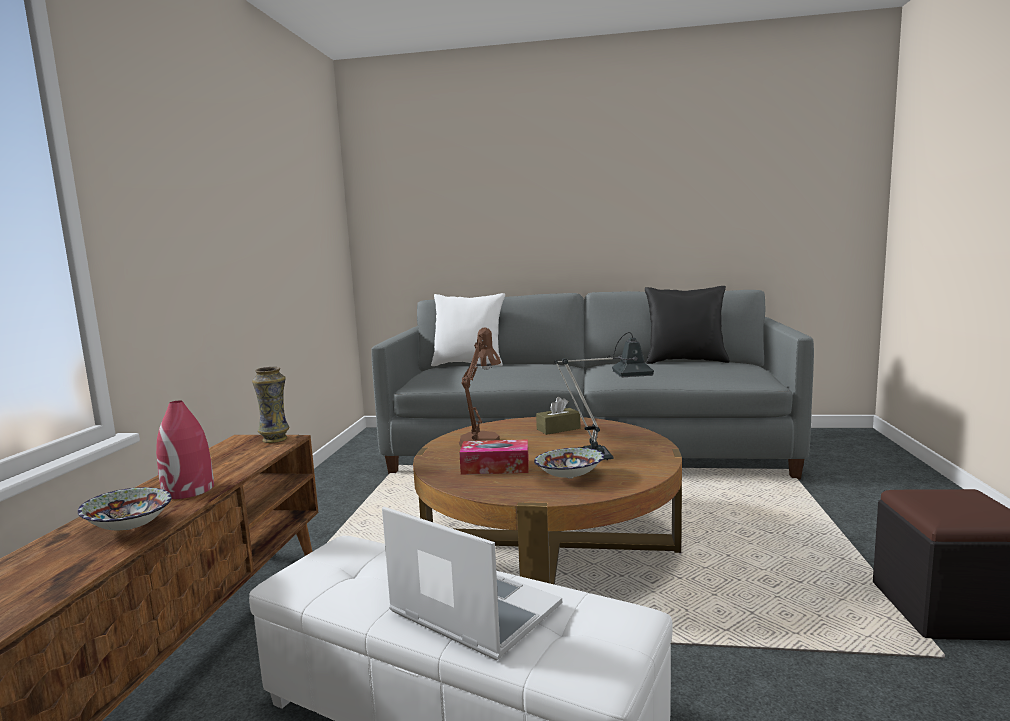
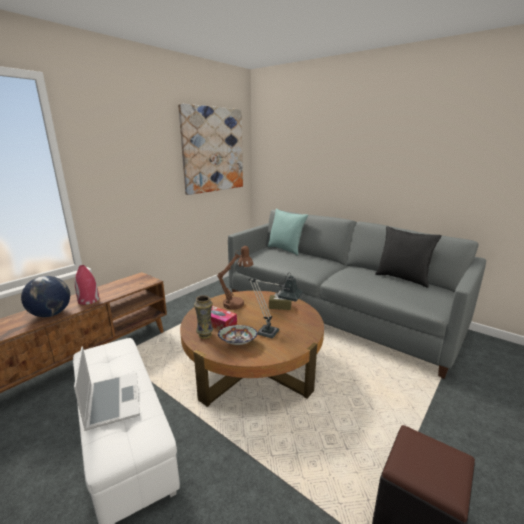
camera: 30 degrees right, 10 degrees up
(128, 528) = (51, 314): bowl -> globe
(275, 439) = (148, 280): vase -> vase (205, 335)
(301, 193) = (213, 150): none -> picture
(469, 364) = (286, 249): white pillow -> turquoise pillow

